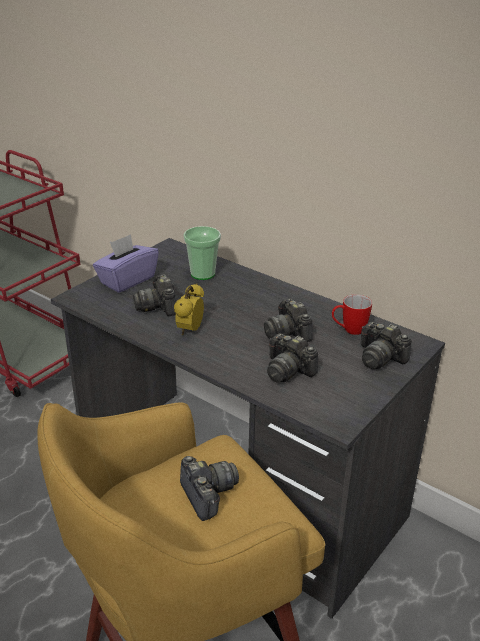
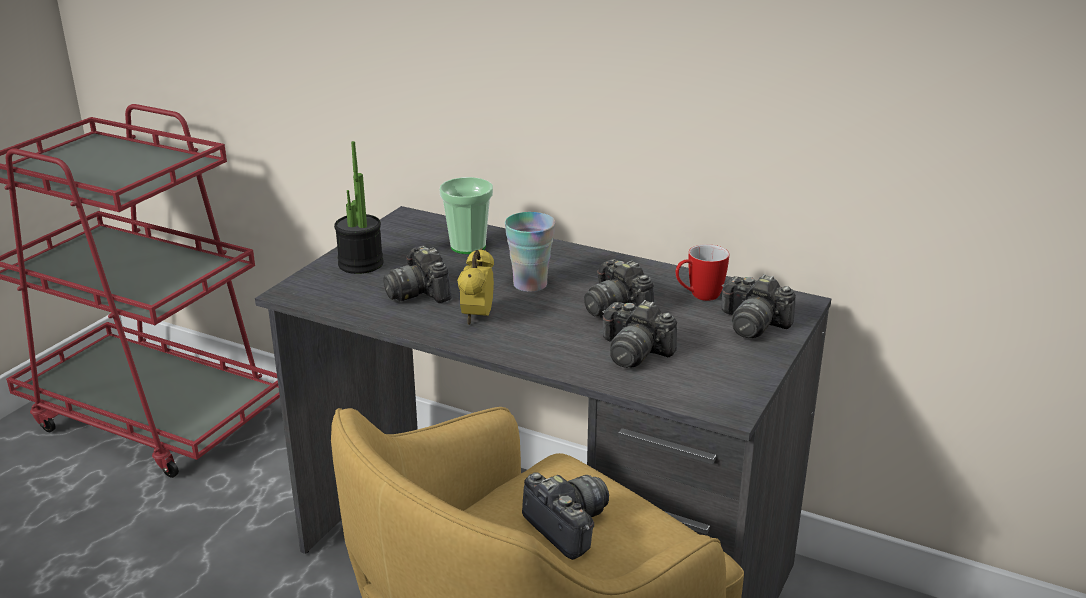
camera: 10 degrees left, 5 degrees down
(127, 280) = (361, 264): purple tissue box -> potted plant
(234, 308) = (530, 284): none -> cup

